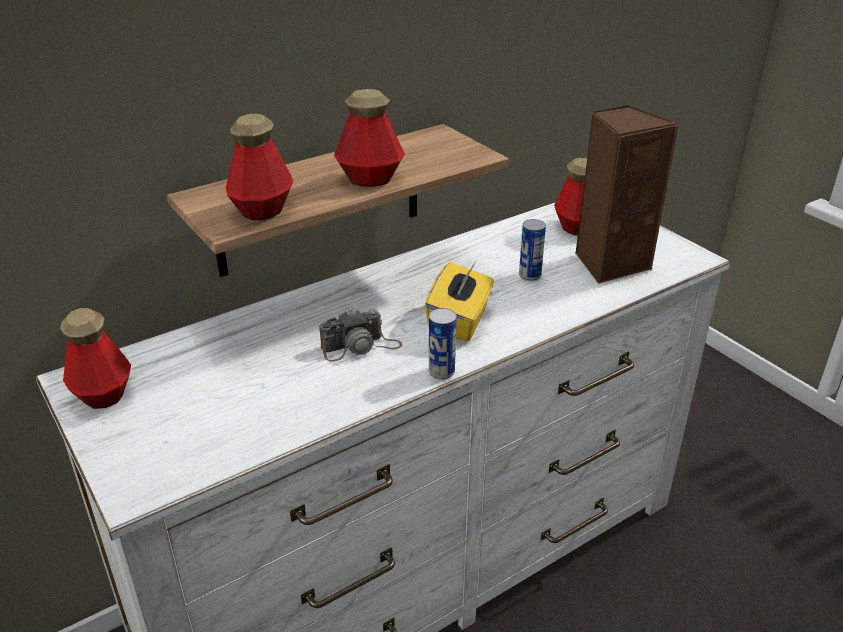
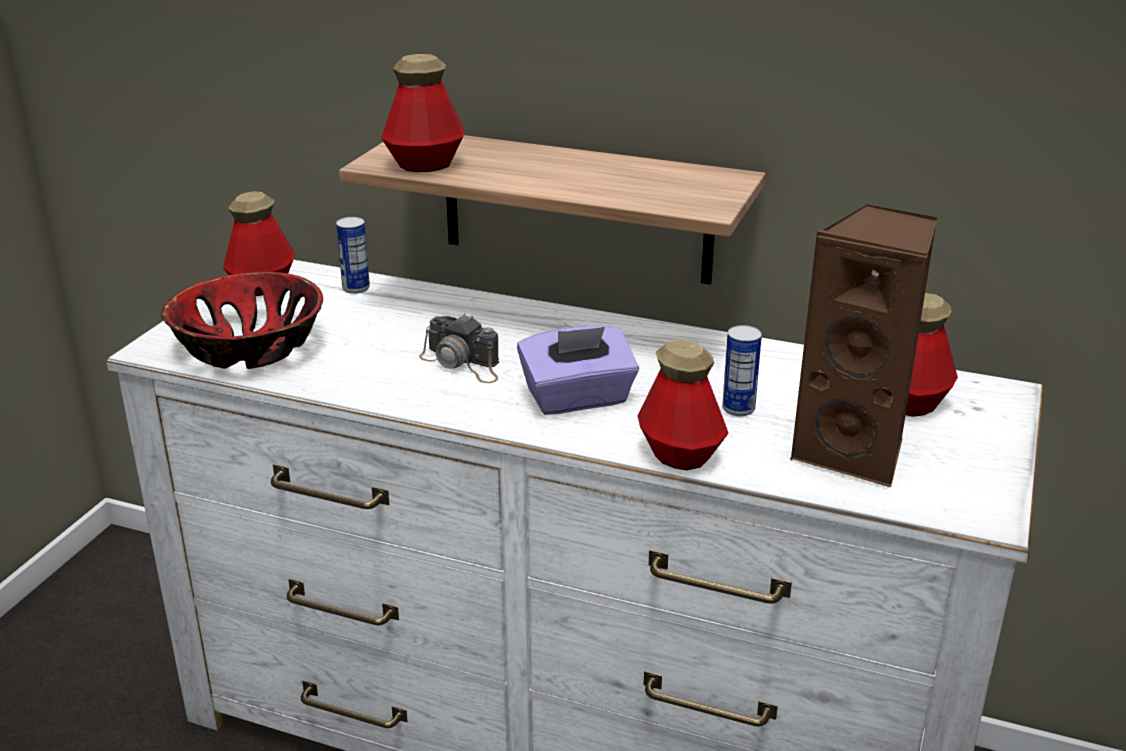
camera: 55 degrees right, 5 degrees down
(205, 437) = (248, 347): none -> bowl
(370, 179) = (559, 181): bottle -> bottle (680, 455)
(441, 372) = (470, 420): can -> can (356, 288)
(460, 322) = (578, 399): yellow tissue box -> purple tissue box

